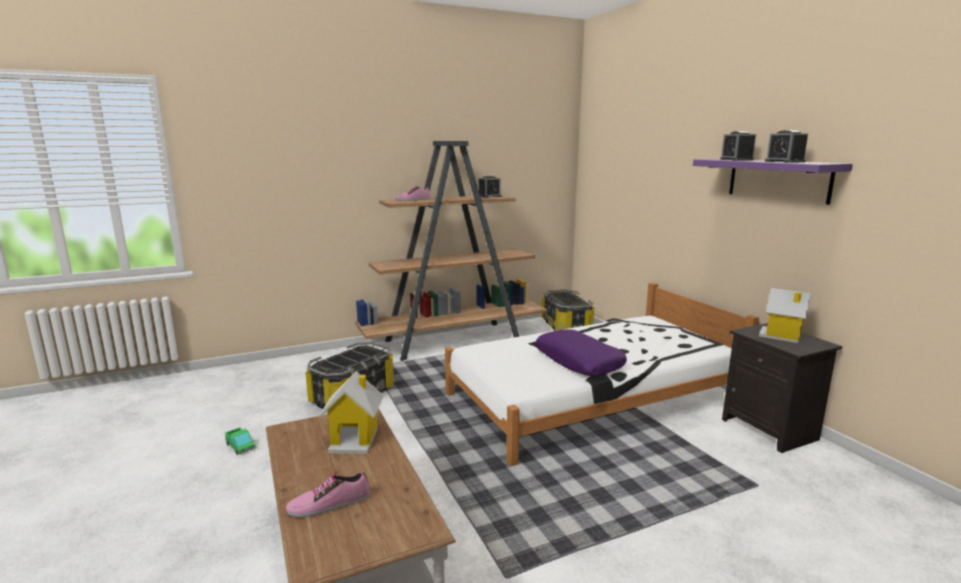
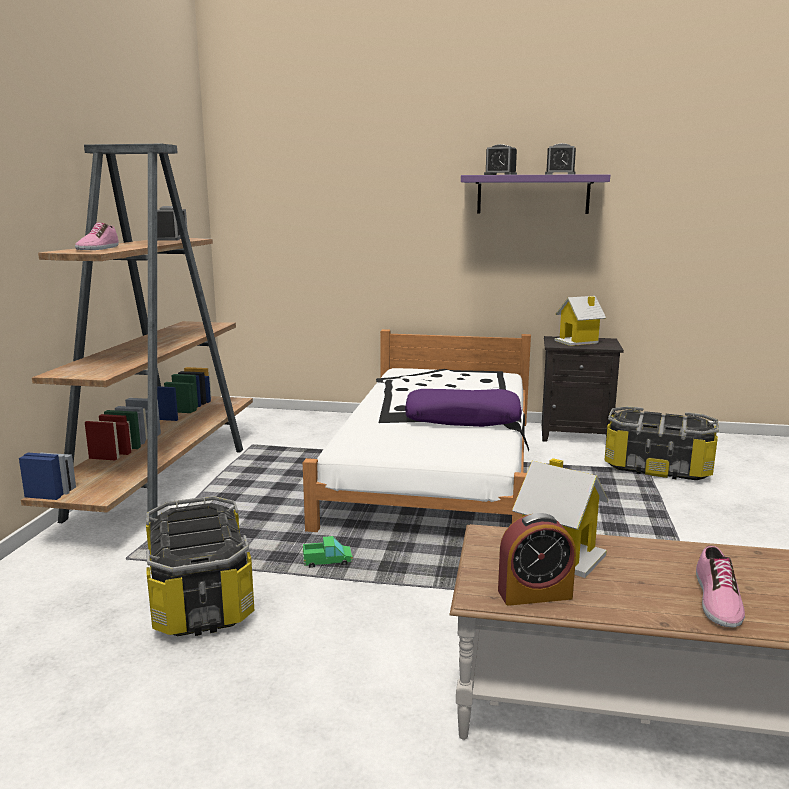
camera: 55 degrees left, 0 degrees up
(240, 446) = (212, 752): toy truck -> toy truck (327, 561)
(296, 442) = (534, 594): none -> alarm clock
(566, 327) = (256, 420): storage box -> storage box (657, 467)

